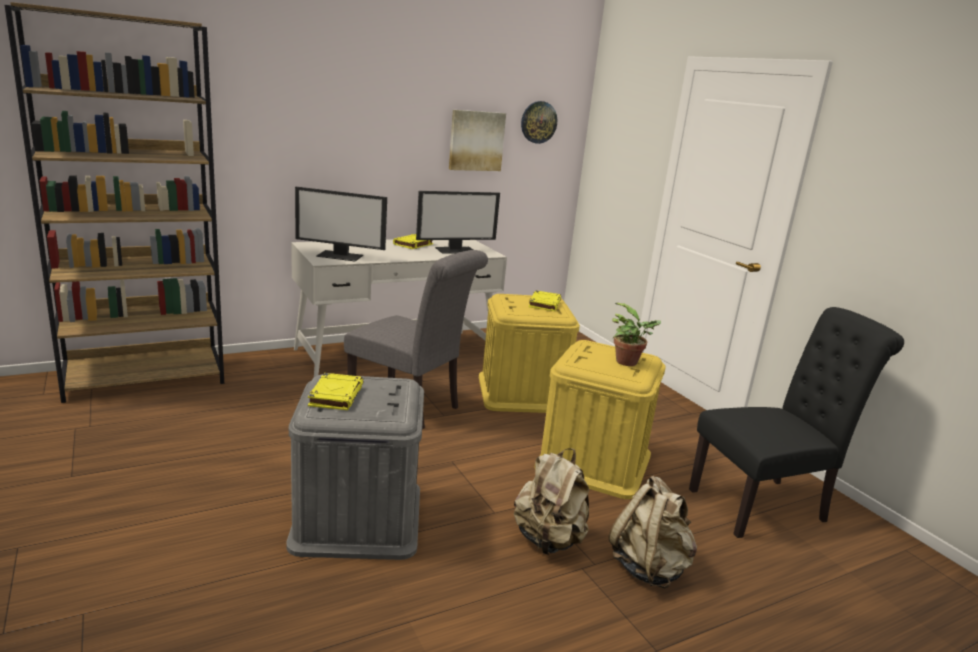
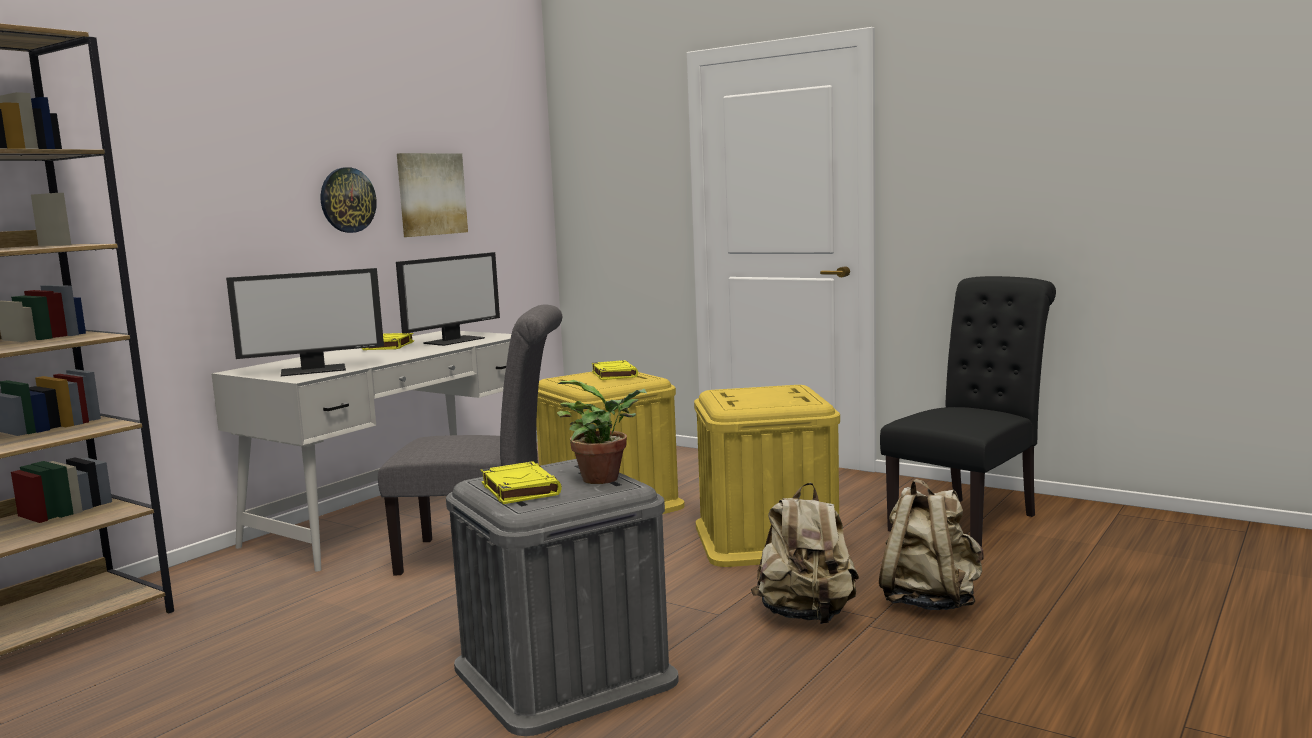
camera: 25 degrees left, 10 degrees down
(538, 122) = (498, 163): wall clock -> wall clock (347, 200)
(629, 363) = (786, 393): potted plant -> potted plant (605, 478)

